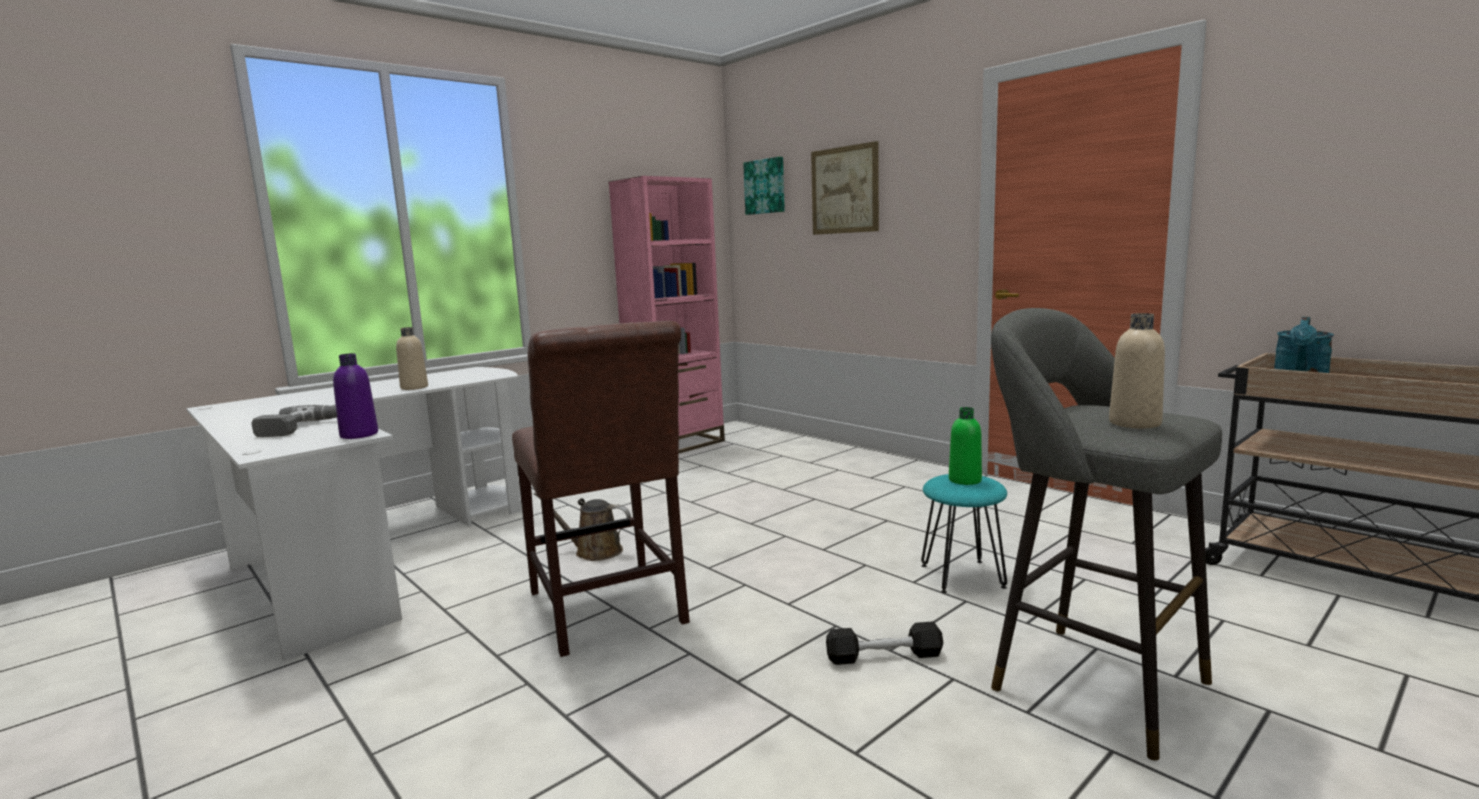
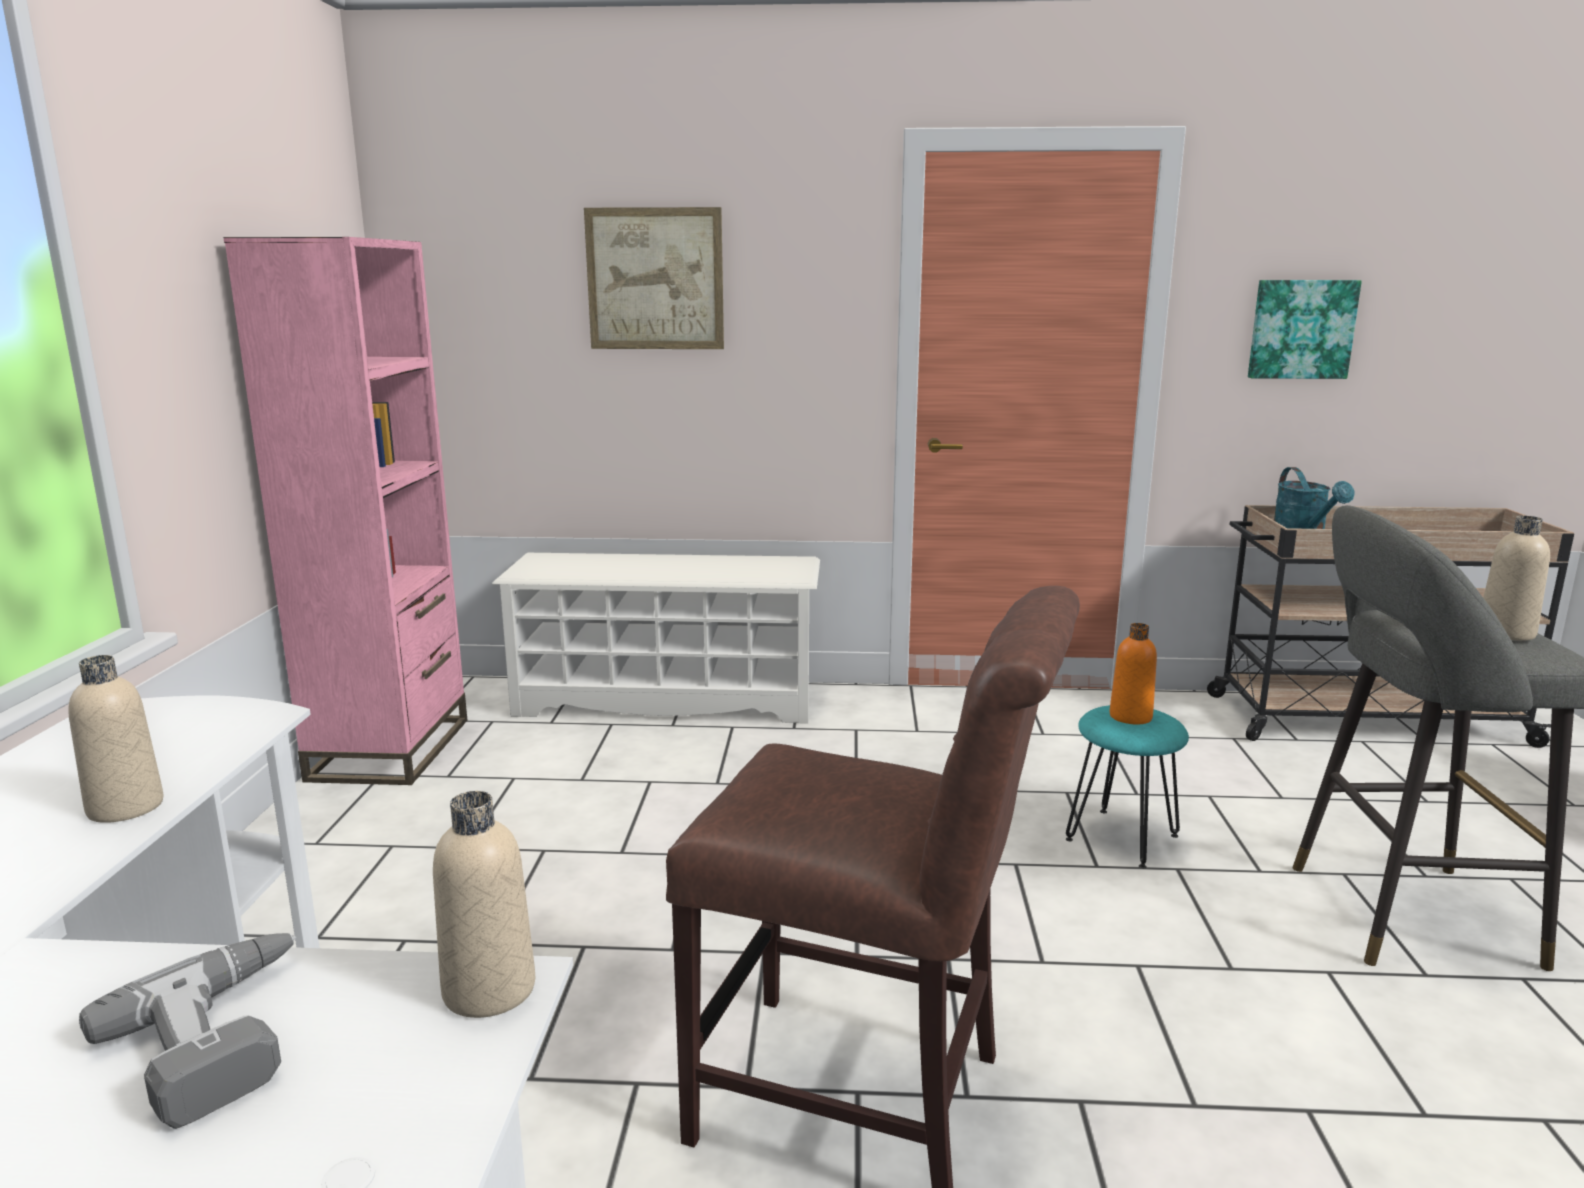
camera: 45 degrees left, 5 degrees up
(359, 435) = (489, 990): purple bottle -> beige bottle
(594, 551) = (637, 1011): brown watering can -> none
(765, 186) = (473, 257): picture -> picture (1301, 329)
(828, 452) = (667, 700): none -> white shoe rack
(884, 656) = (1241, 979): black dumbbell -> none
(965, 480) = (1130, 717): green bottle -> orange bottle

